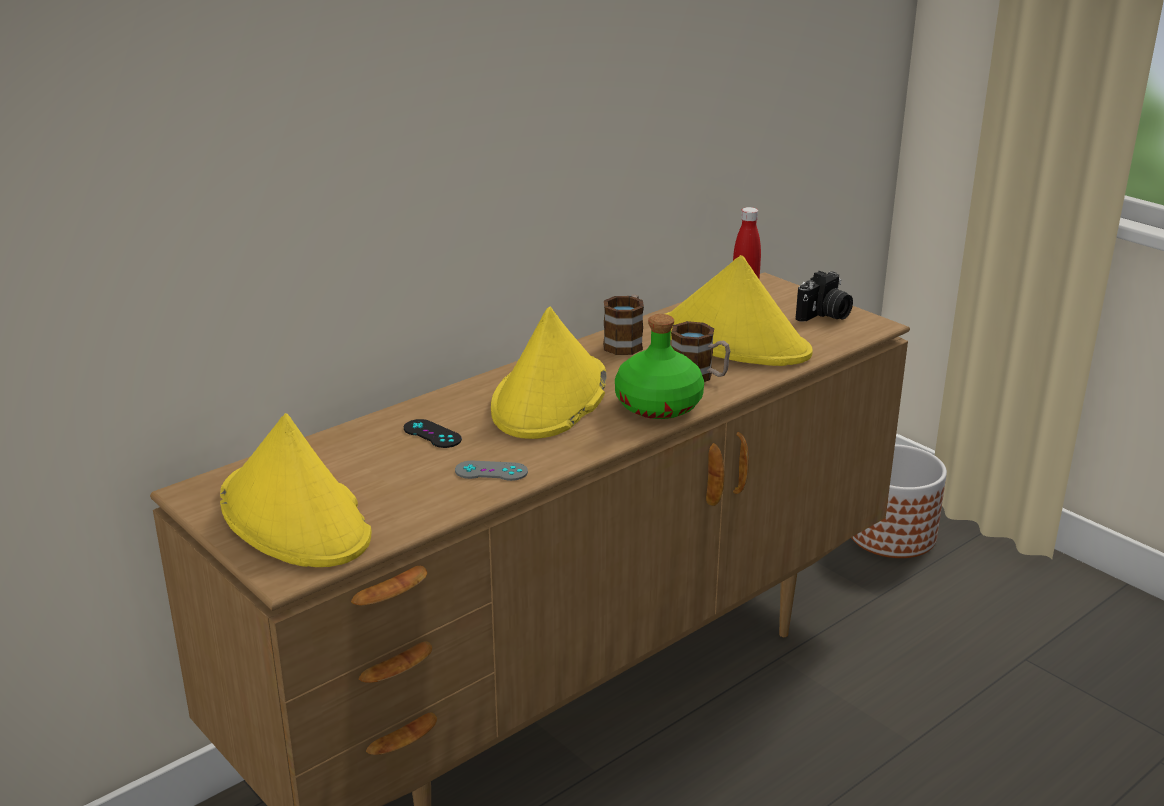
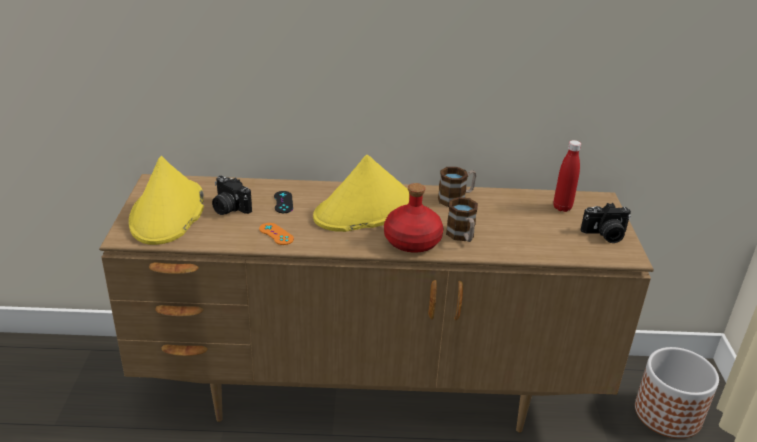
camera: 40 degrees right, 5 degrees up
(372, 473) = (229, 208): none -> camera
(491, 471) = (276, 234): grey game controller -> orange game controller
(658, 406) = (412, 241): green bottle -> red bottle
(733, 342) = (518, 225): yellow hat -> none

